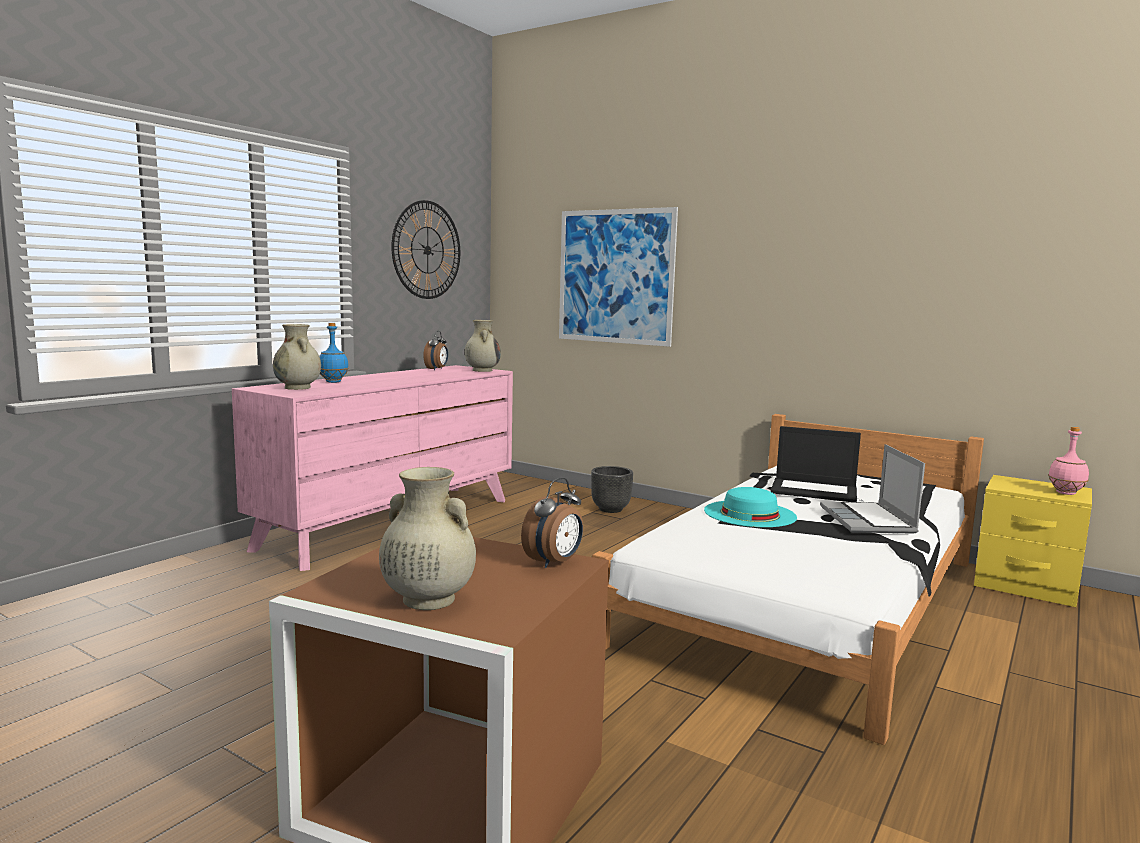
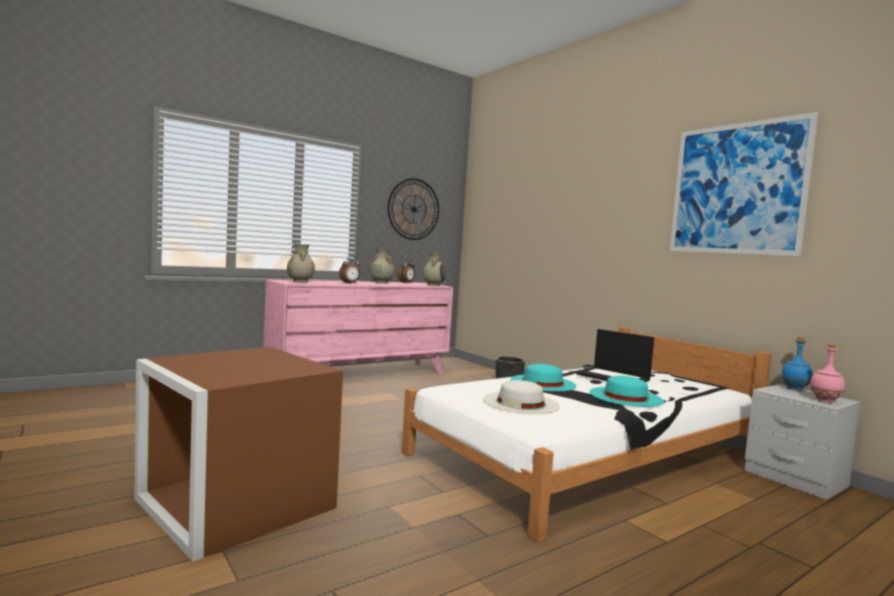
camera: 20 degrees right, 5 degrees down
(333, 382) = (327, 281): blue bottle -> blue bottle (794, 389)
(427, 599) = (208, 369): beige vase -> beige vase (381, 282)
(554, 563) = (308, 367): alarm clock -> alarm clock (350, 283)
(615, 276) = (530, 228): picture -> picture (736, 189)
(774, 553) = (520, 403): none -> white hat
(868, 520) = (625, 396): laptop -> turquoise hat
(1025, 586) = (795, 478): yellow nightstand -> grey nightstand

